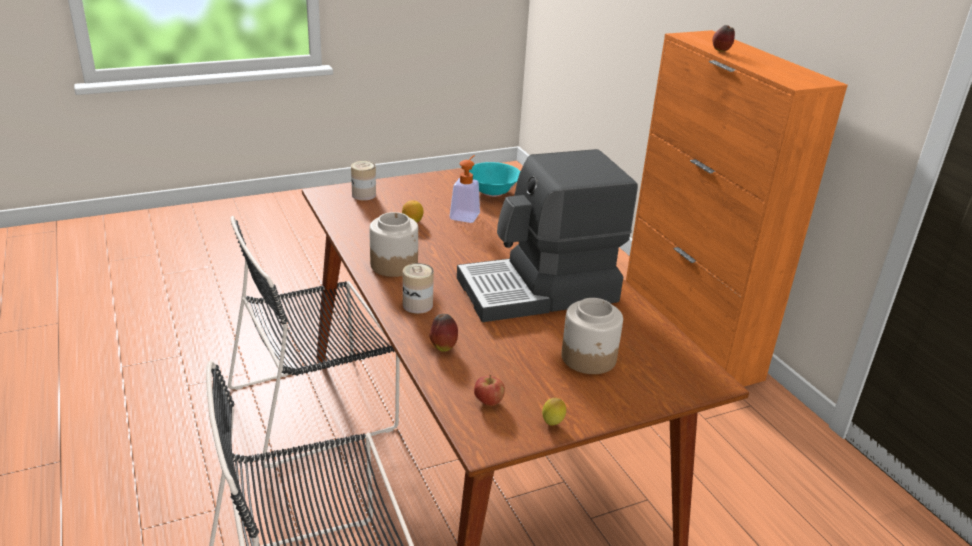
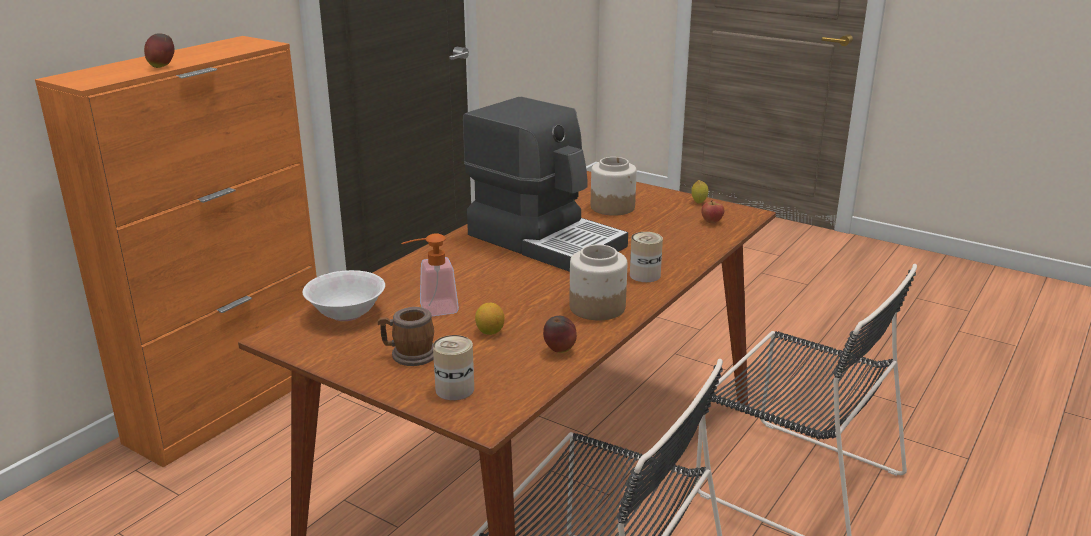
camera: 120 degrees left, 5 degrees down
(417, 194) = (409, 355): none -> mug
(443, 347) = (682, 249): apple -> apple (559, 351)
(492, 192) = (346, 314): turquoise bowl -> white bowl

